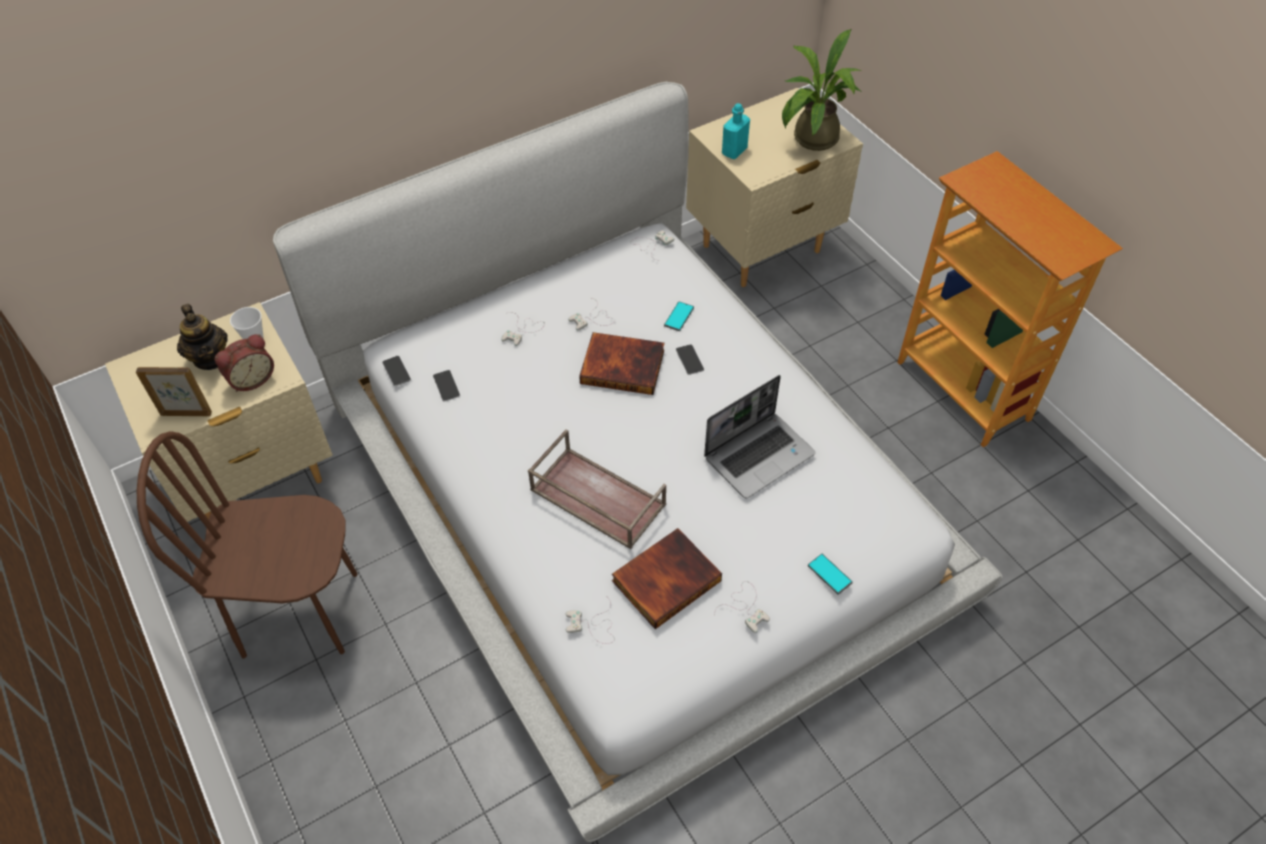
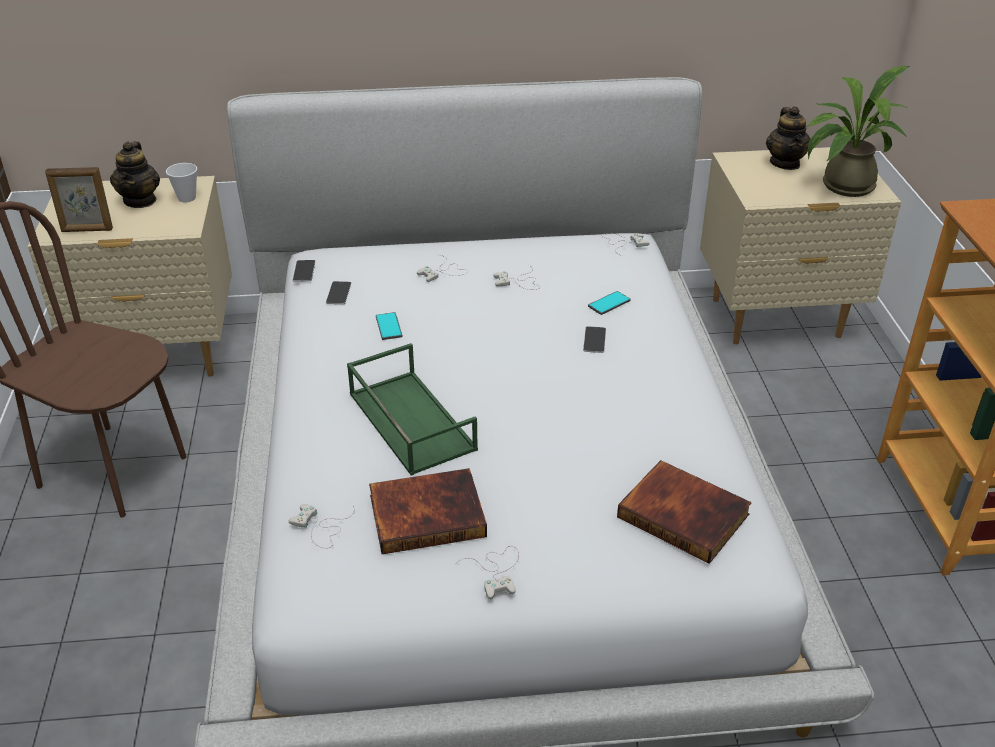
camera: 25 degrees right, 15 degrees down
(186, 413) = (87, 230): picture frame -> picture frame turned 150 degrees clockwise
(251, 378) = (159, 222): alarm clock -> none
(596, 497) = (409, 421): brown tray -> green tray
(623, 365) = (521, 325): book -> book (685, 514)
(734, 151) = (749, 177): turquoise bottle -> none
(754, 126) = (785, 163): none -> teapot
(759, 455) = (612, 440): laptop -> none
(829, 574) = (618, 576): phone -> phone (389, 326)

